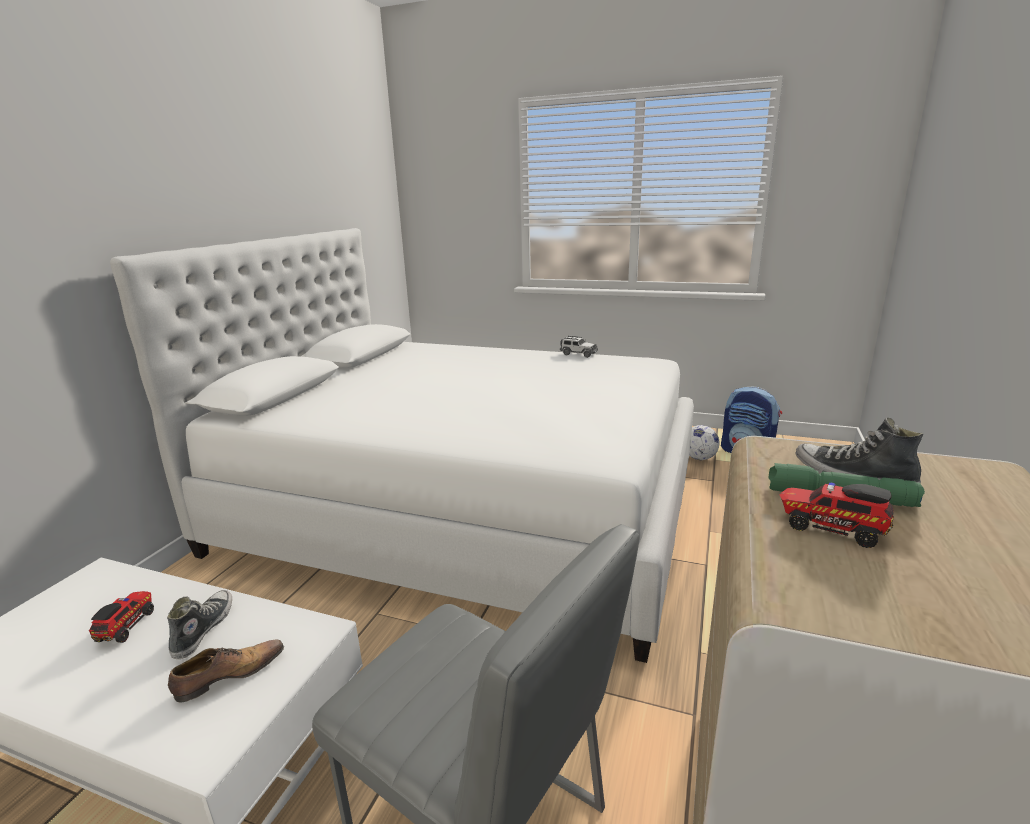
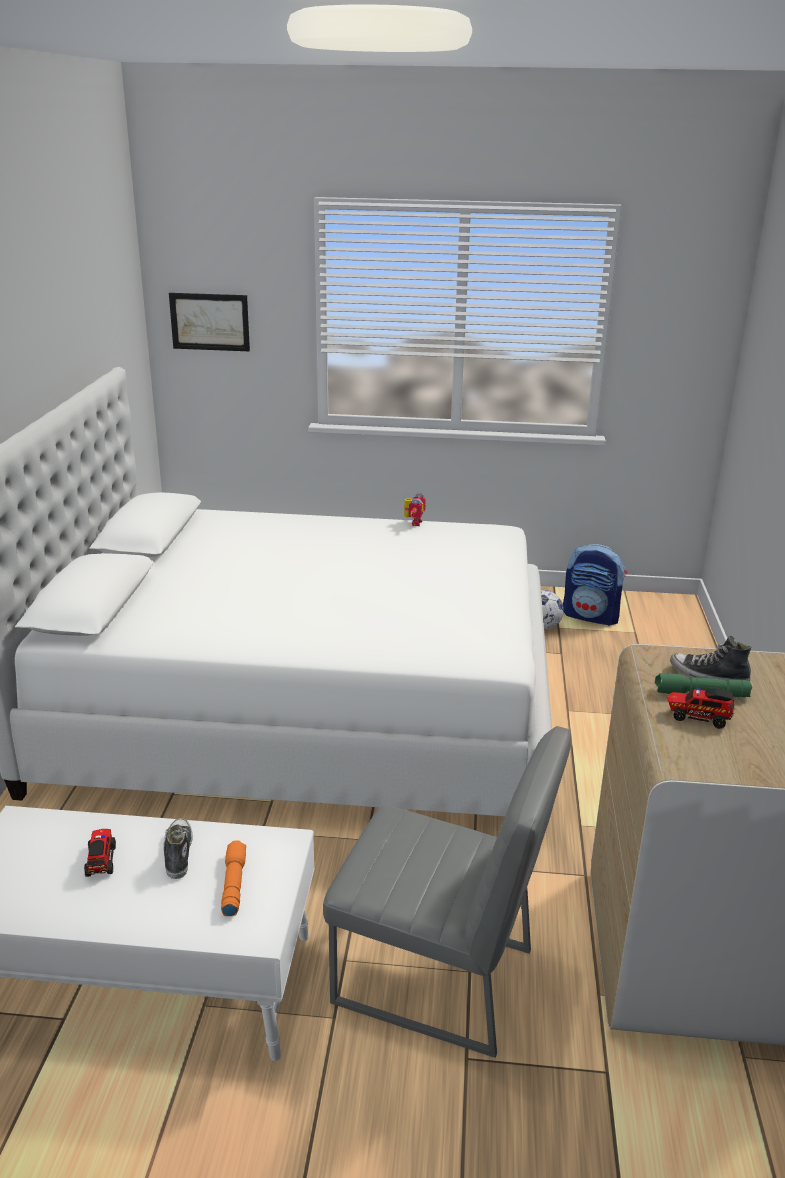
camera: 15 degrees left, 5 degrees up
(228, 676) = (233, 884): shoe -> orange flashlight
(443, 207) = (210, 322): none -> picture
(578, 354) = (413, 523): toy car -> toy robot

